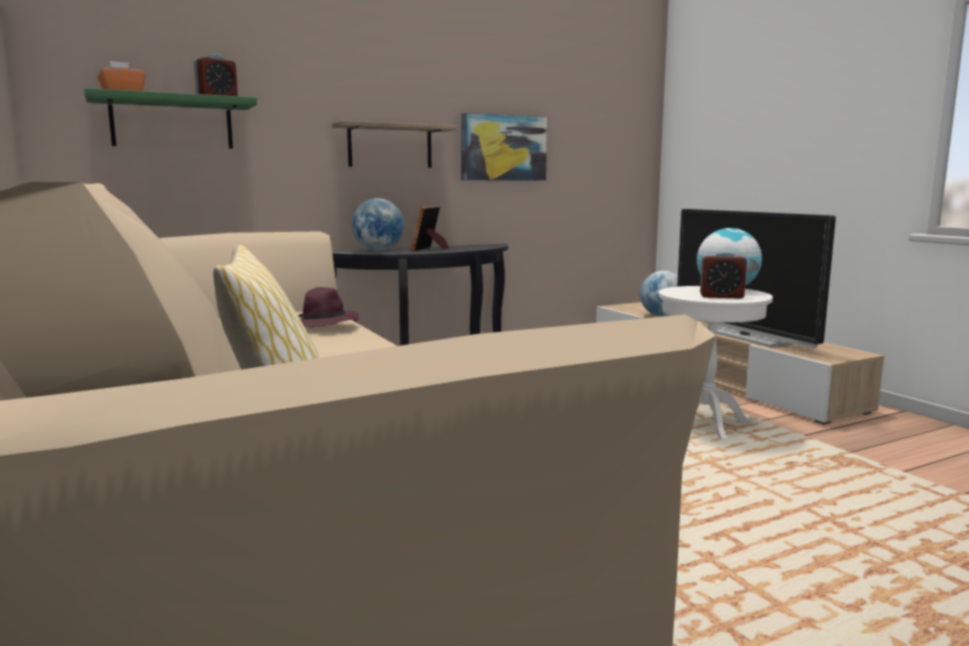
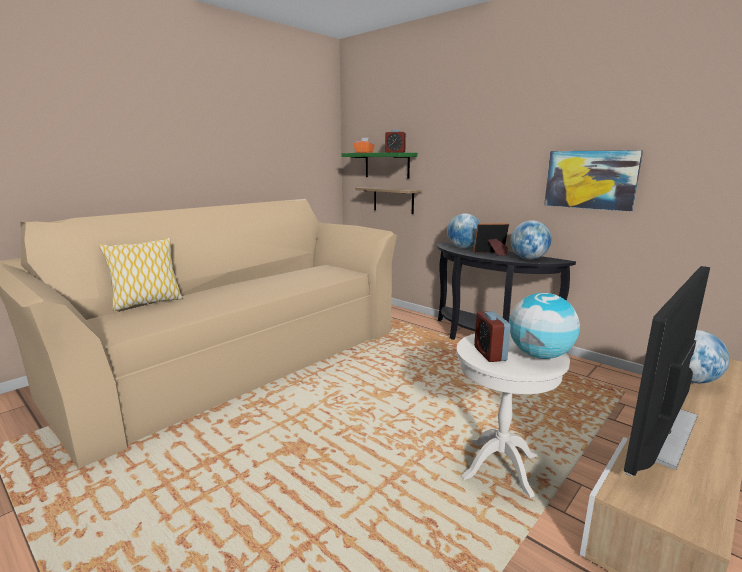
camera: 70 degrees right, 5 degrees up
(324, 325) = (310, 279): purple hat -> none
(390, 146) = (493, 177): shelf -> shelf (393, 200)
(475, 247) = (528, 259): none -> globe

